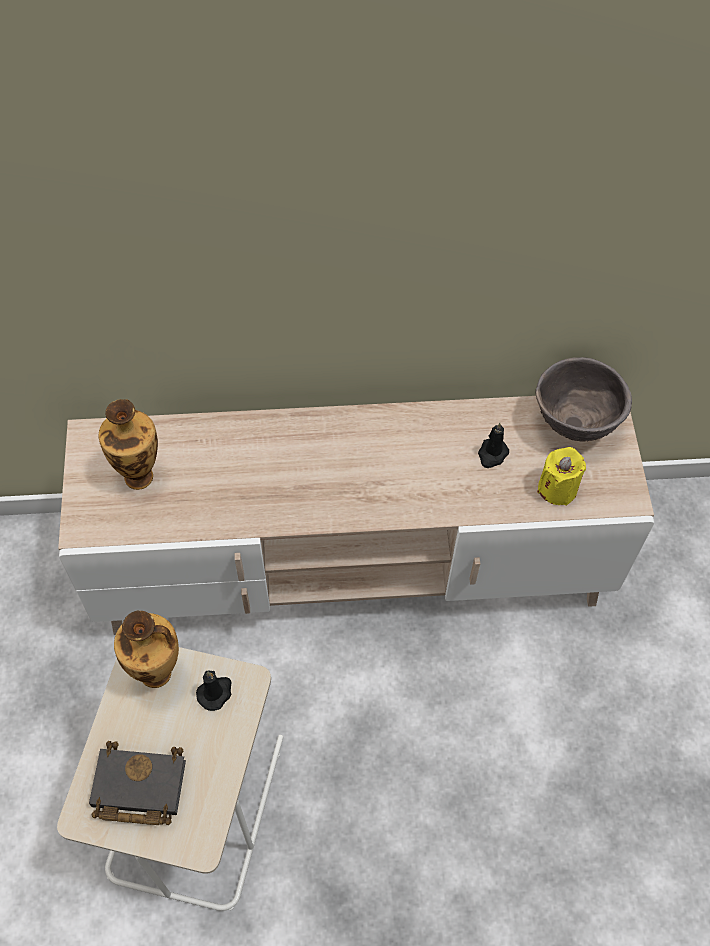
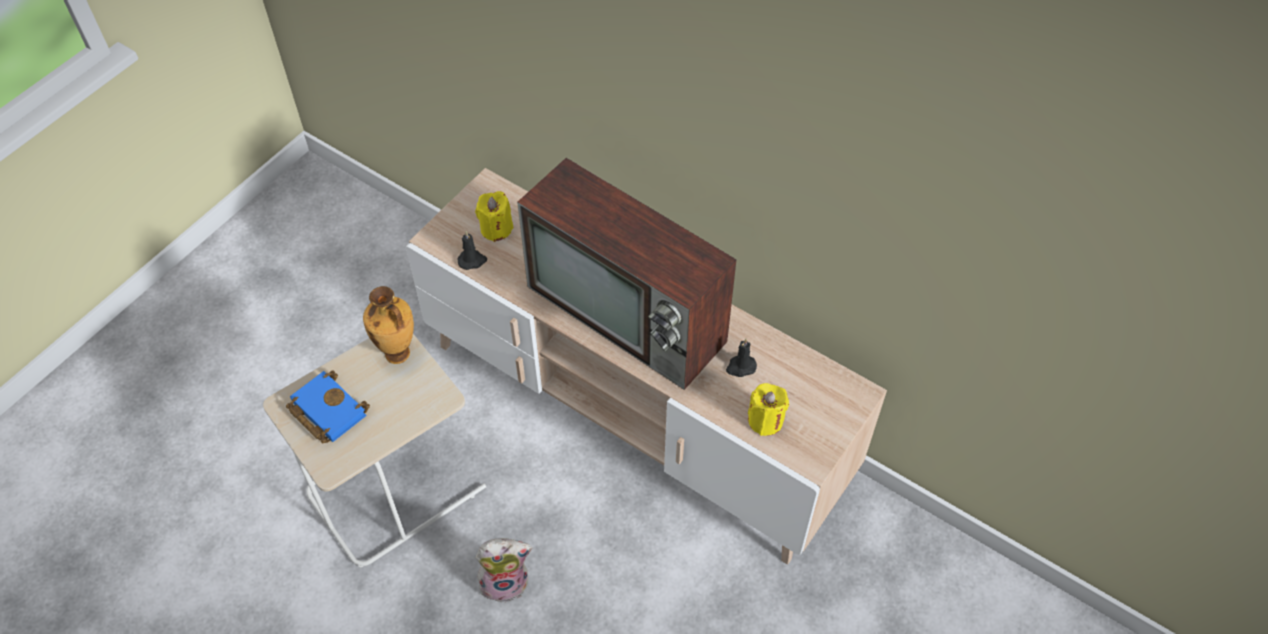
camera: 40 degrees right, 5 degrees down
(136, 788) = (325, 410): black book -> blue book
(140, 475) = (496, 228): vase -> yellow candle
(215, 692) = (420, 390): black candle -> black candle (472, 260)
(350, 473) = (630, 315): none -> television
(380, 809) = (506, 581): none -> plush toy
(574, 423) = (823, 386): brown bowl -> none

